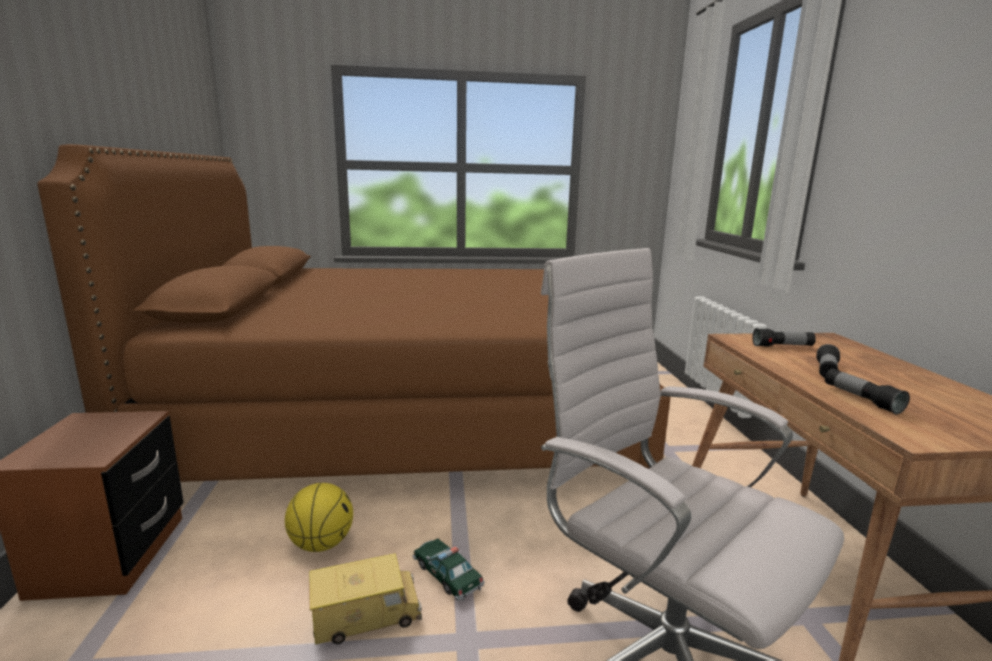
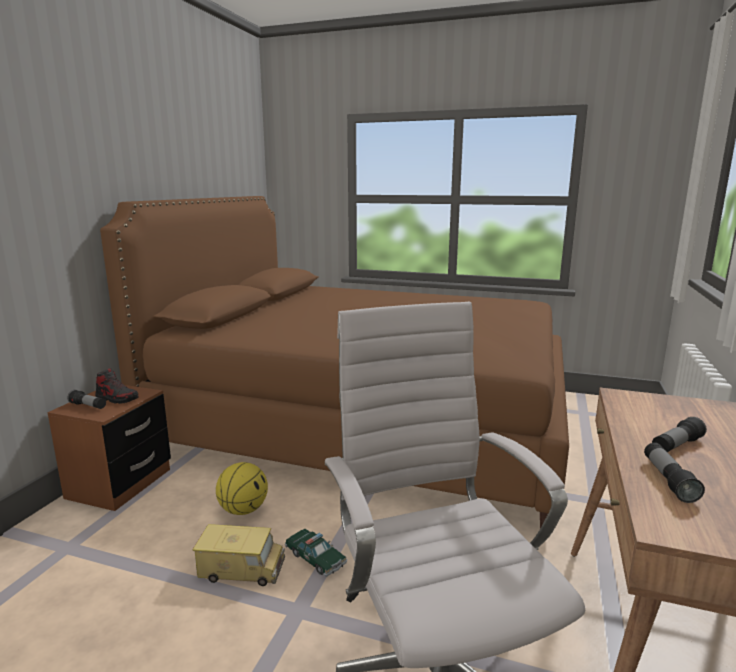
camera: 25 degrees right, 0 degrees up
(102, 432) = (117, 399): none -> shoe
(447, 575) = (315, 558): toy car -> toy car turned 150 degrees clockwise
(782, 346) = (666, 412): flashlight -> flashlight (88, 406)

